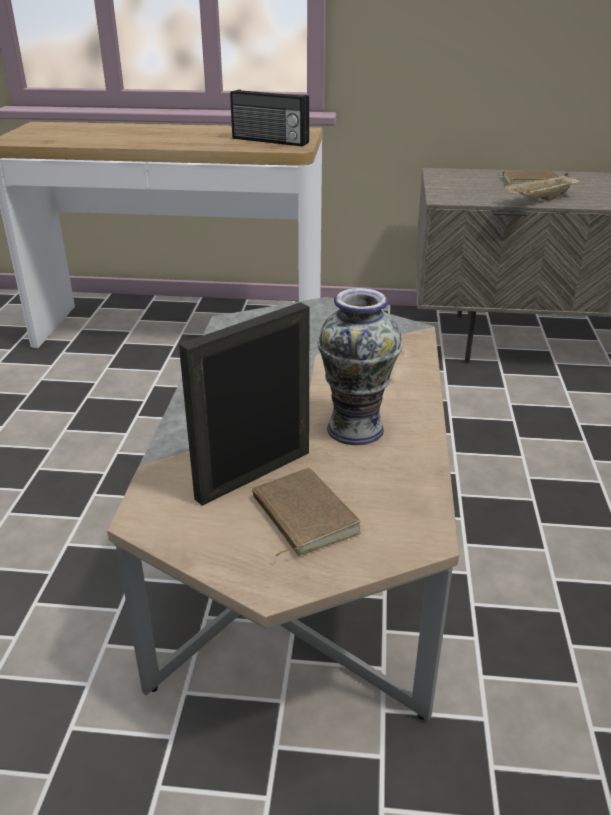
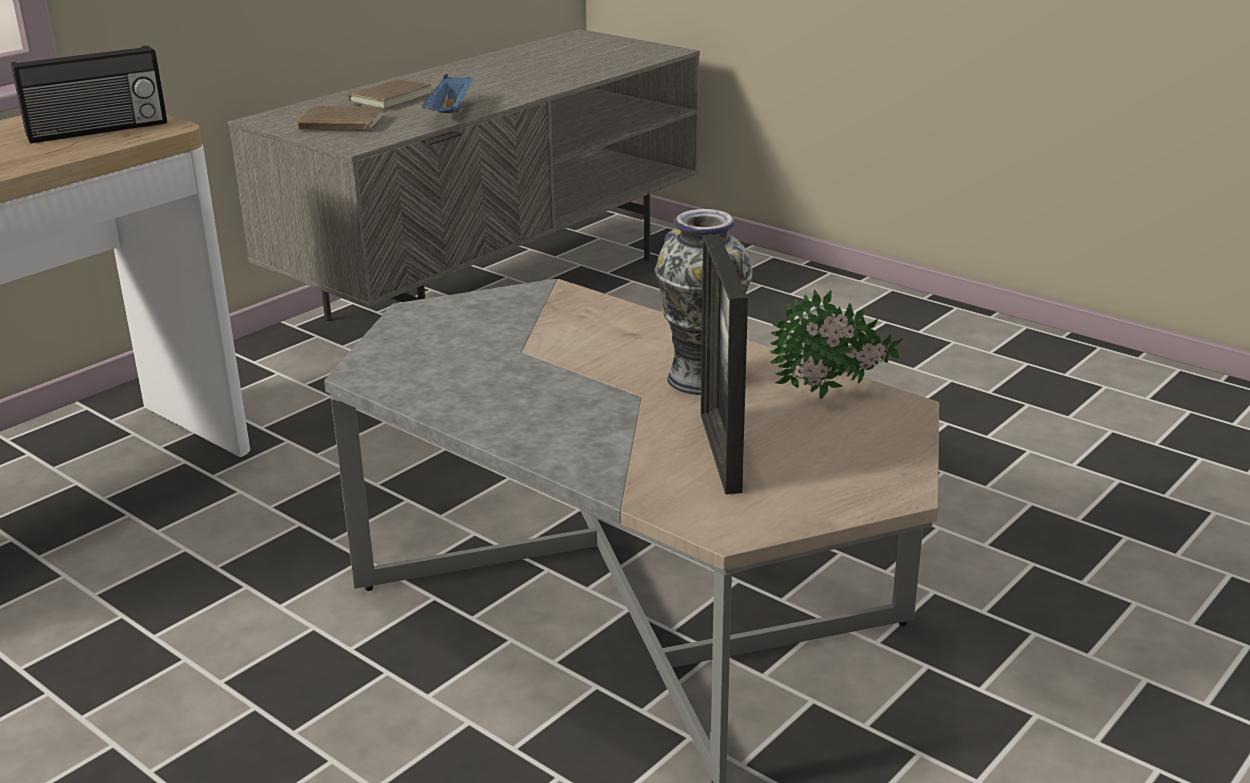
camera: 55 degrees left, 5 degrees down
(301, 516) = (816, 449): brown book -> brown book (340, 125)
(401, 494) = (833, 394): none -> potted plant
(540, 200) = (451, 114): beige tray -> blue tray

